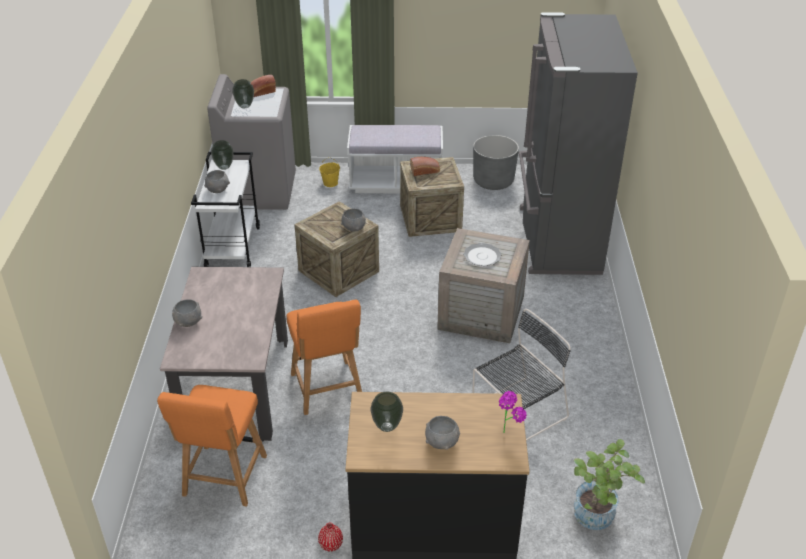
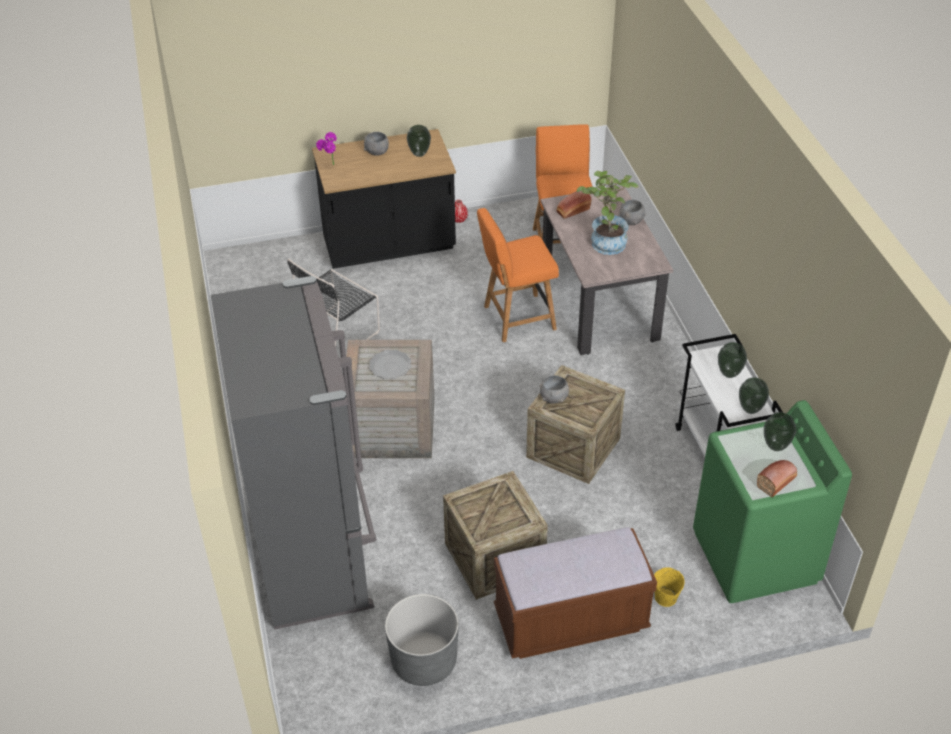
camera: 165 degrees right, 5 degrees up
(218, 189) = (728, 374): grey bowl -> vase
(259, 191) = (755, 557): grey washing machine -> green washing machine
(327, 390) = (516, 318): orange chair -> orange chair turned 75 degrees counterclockwise
(395, 183) = (571, 620): white bench -> brown bench
(425, 171) = (504, 512): bread -> bread (572, 211)
(596, 519) = (264, 269): potted plant -> potted plant (605, 241)

